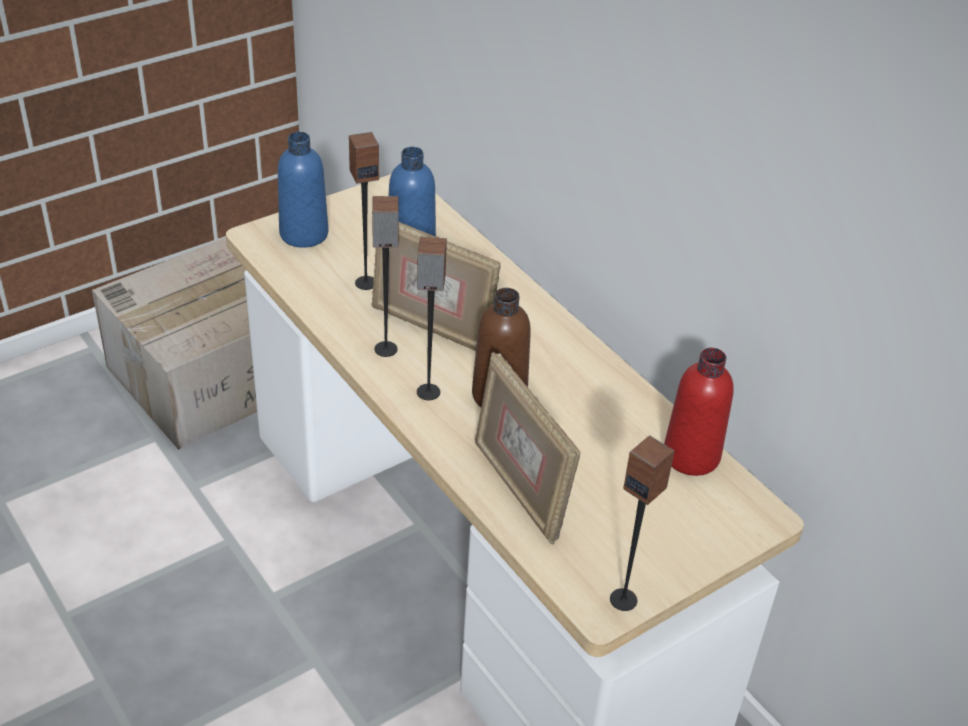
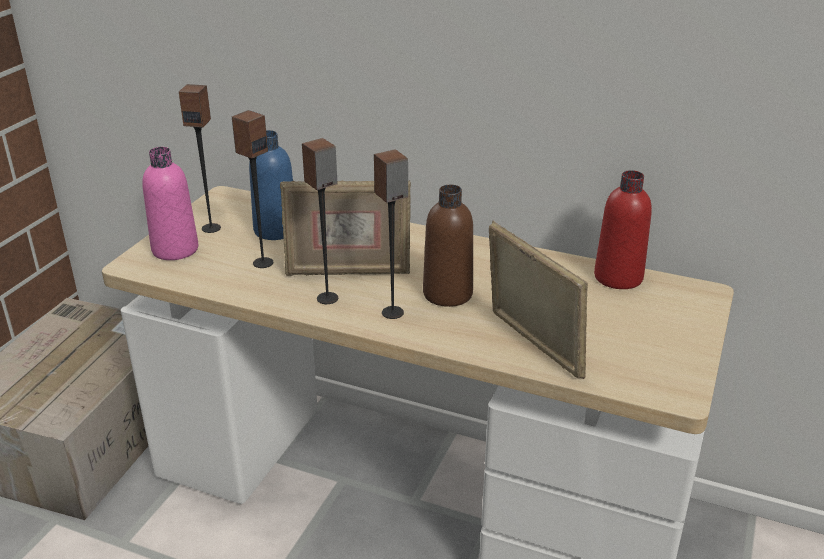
camera: 30 degrees left, 10 degrees down
(304, 234) = (175, 249): blue bottle -> pink bottle
(519, 489) = (532, 345): picture frame -> picture frame turned 150 degrees counterclockwise
(624, 599) = (685, 381): speaker -> speaker (211, 228)

